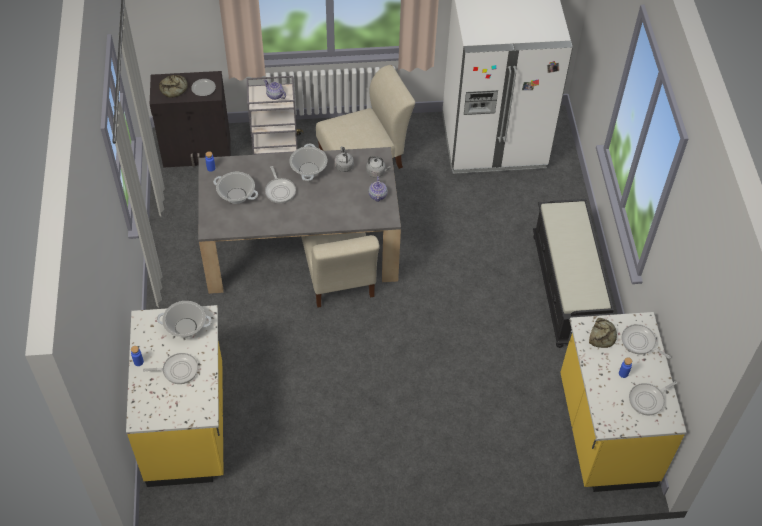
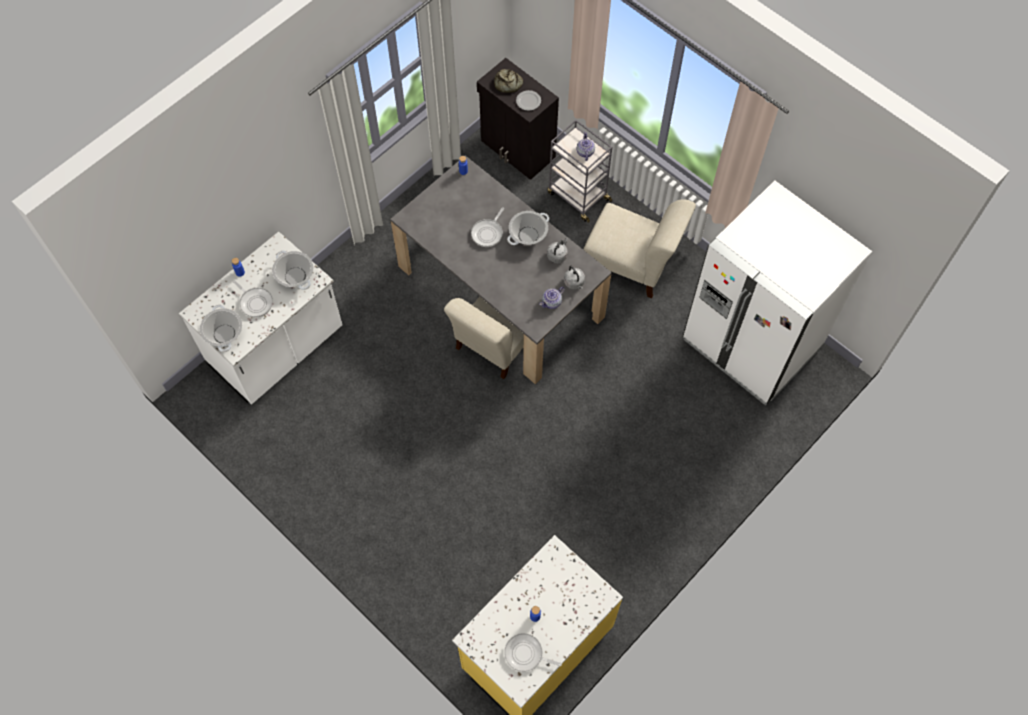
camera: 50 degrees right, 10 degrees up
(188, 425) = (277, 349): yellow counter -> white counter
(236, 195) = (454, 209): cooking pot -> cooking pot (224, 334)
(567, 289) = (652, 516): black bench -> none
(602, 335) = (559, 572): bread -> none
(640, 342) = (579, 608): frying pan -> none

